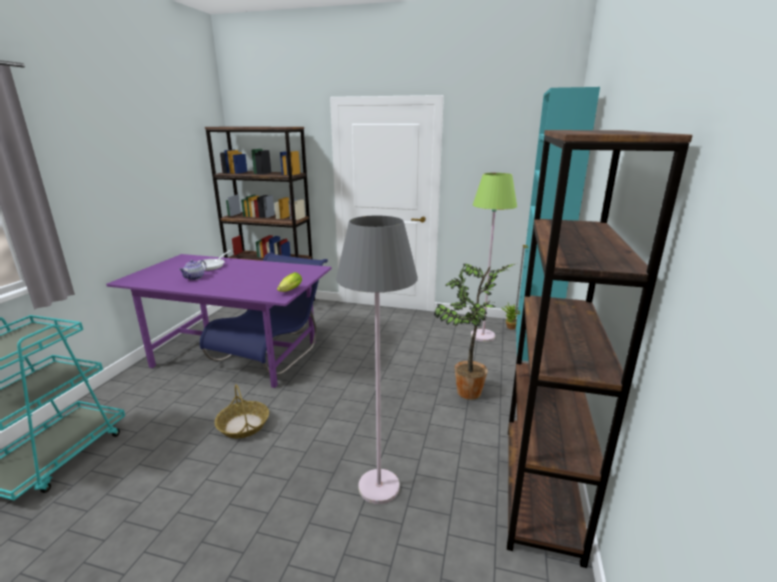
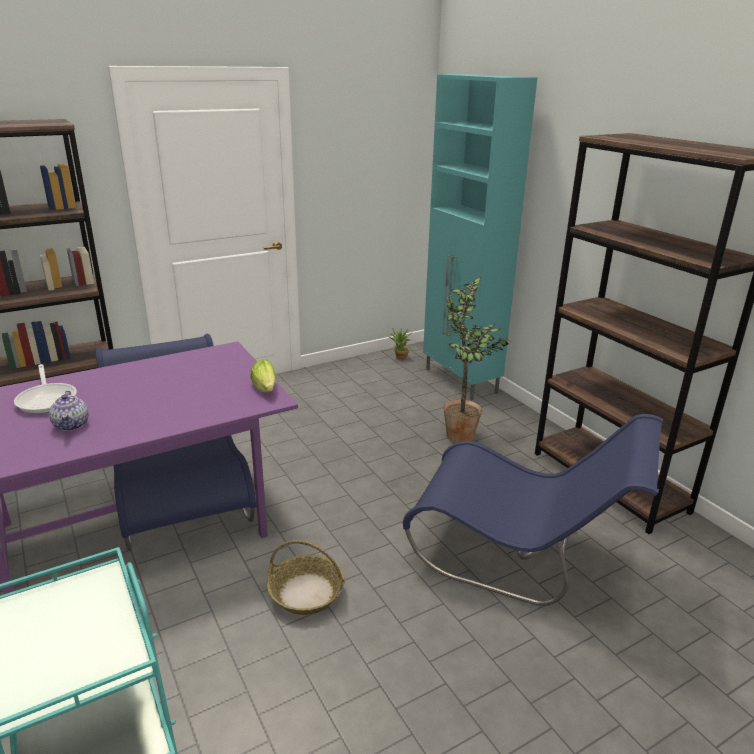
camera: 45 degrees left, 5 degrees up
(378, 487) = (519, 554): grey floor lamp -> blue chair
(482, 336) = (390, 376): green floor lamp -> none

